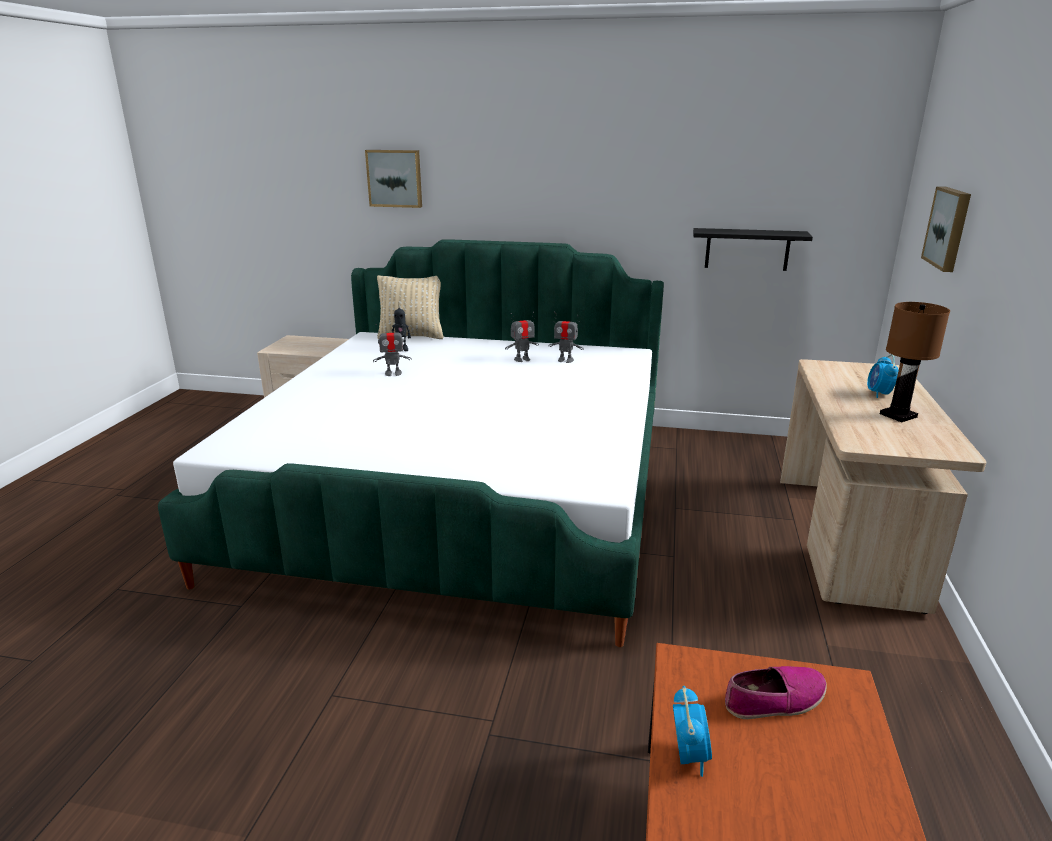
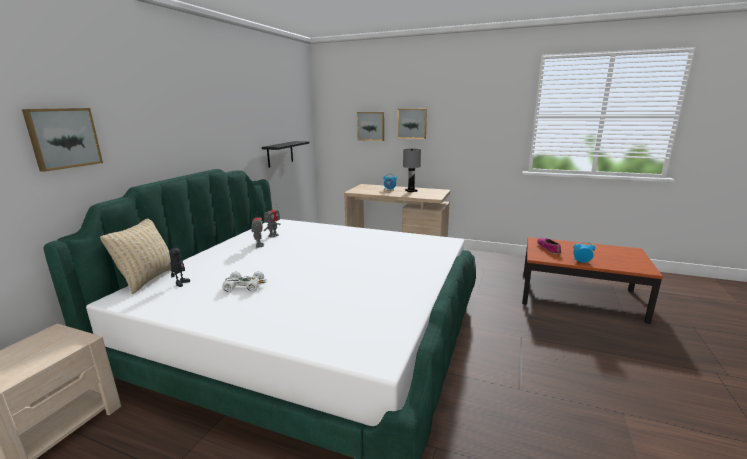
camera: 80 degrees left, 5 degrees down
(393, 373) = (245, 286): toy robot -> white toy car
(898, 416) = (411, 191): brown table lamp -> grey table lamp
(994, 239) = (412, 123): none -> picture

